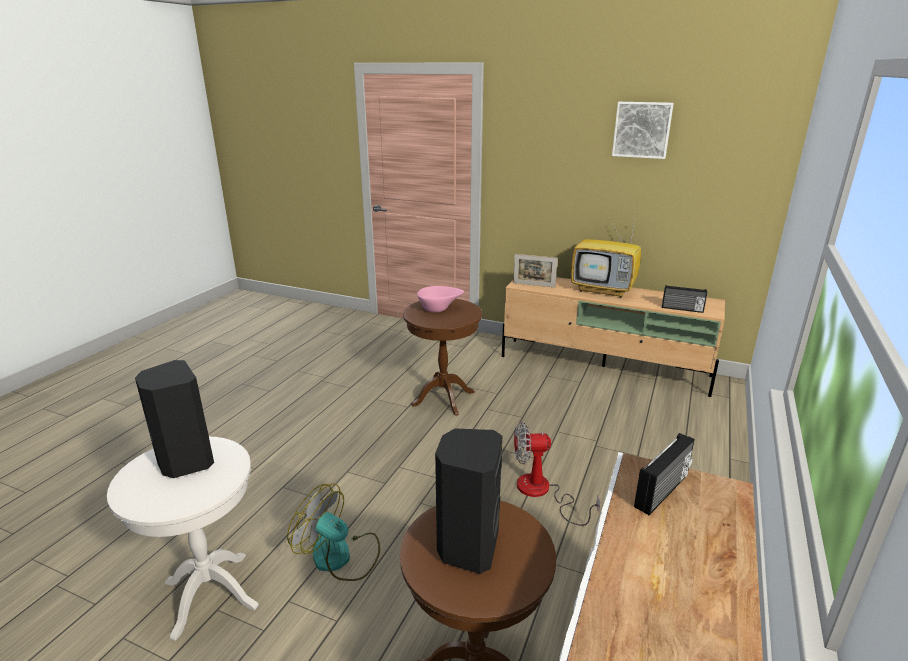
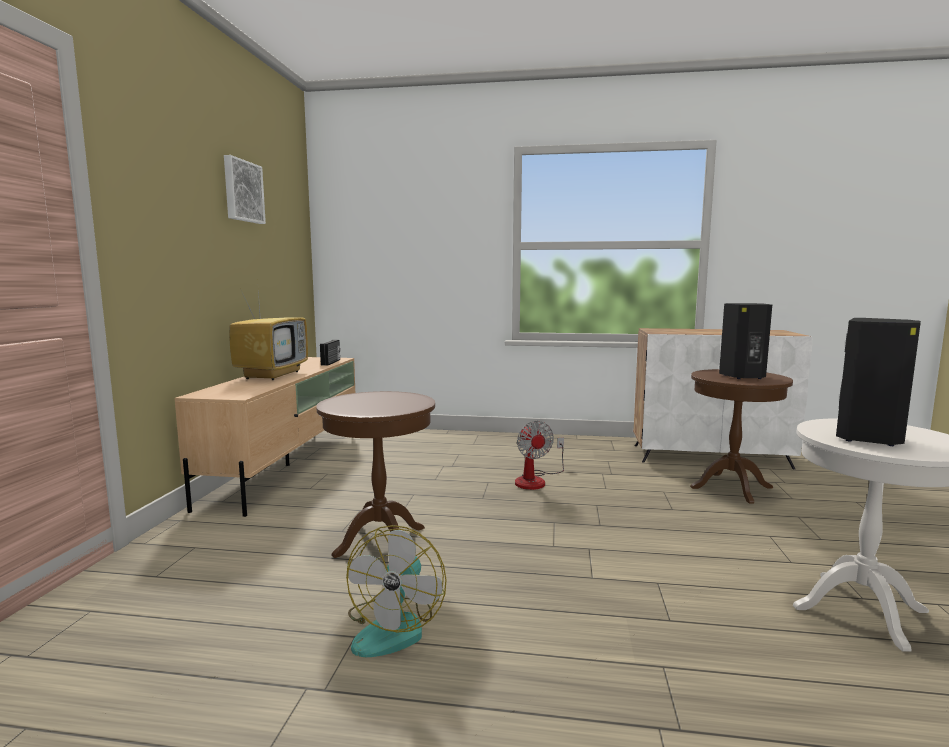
camera: 105 degrees left, 15 degrees down
(340, 557) = (713, 549): fan -> fan (395, 627)
(439, 309) = (368, 403): pink bowl -> none
(534, 285) = (241, 391): picture frame -> none
(663, 491) = (670, 331): radio -> none

